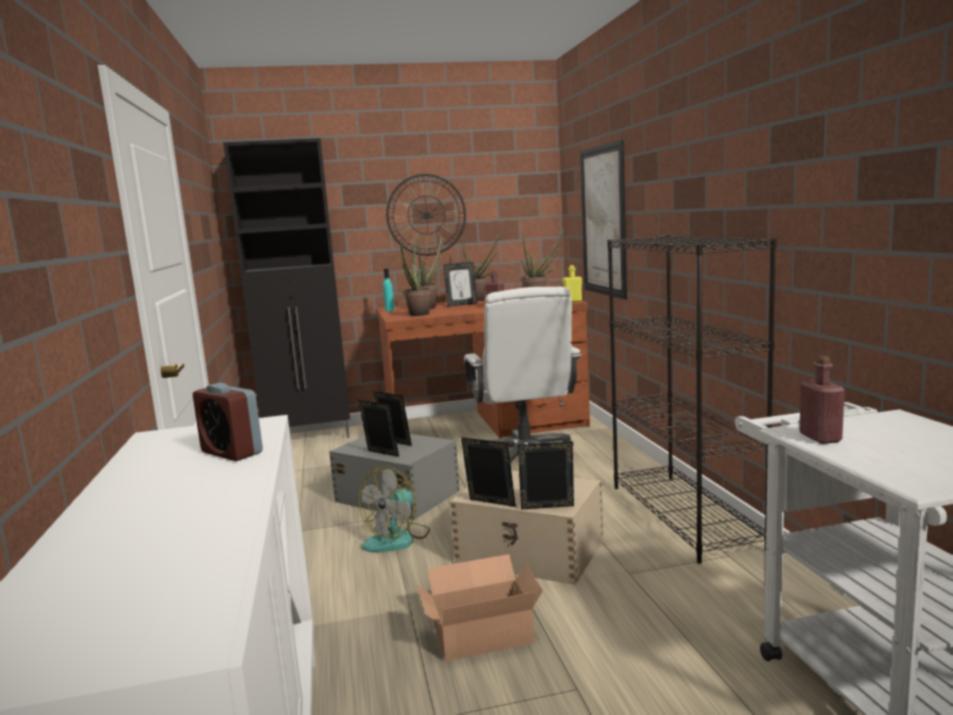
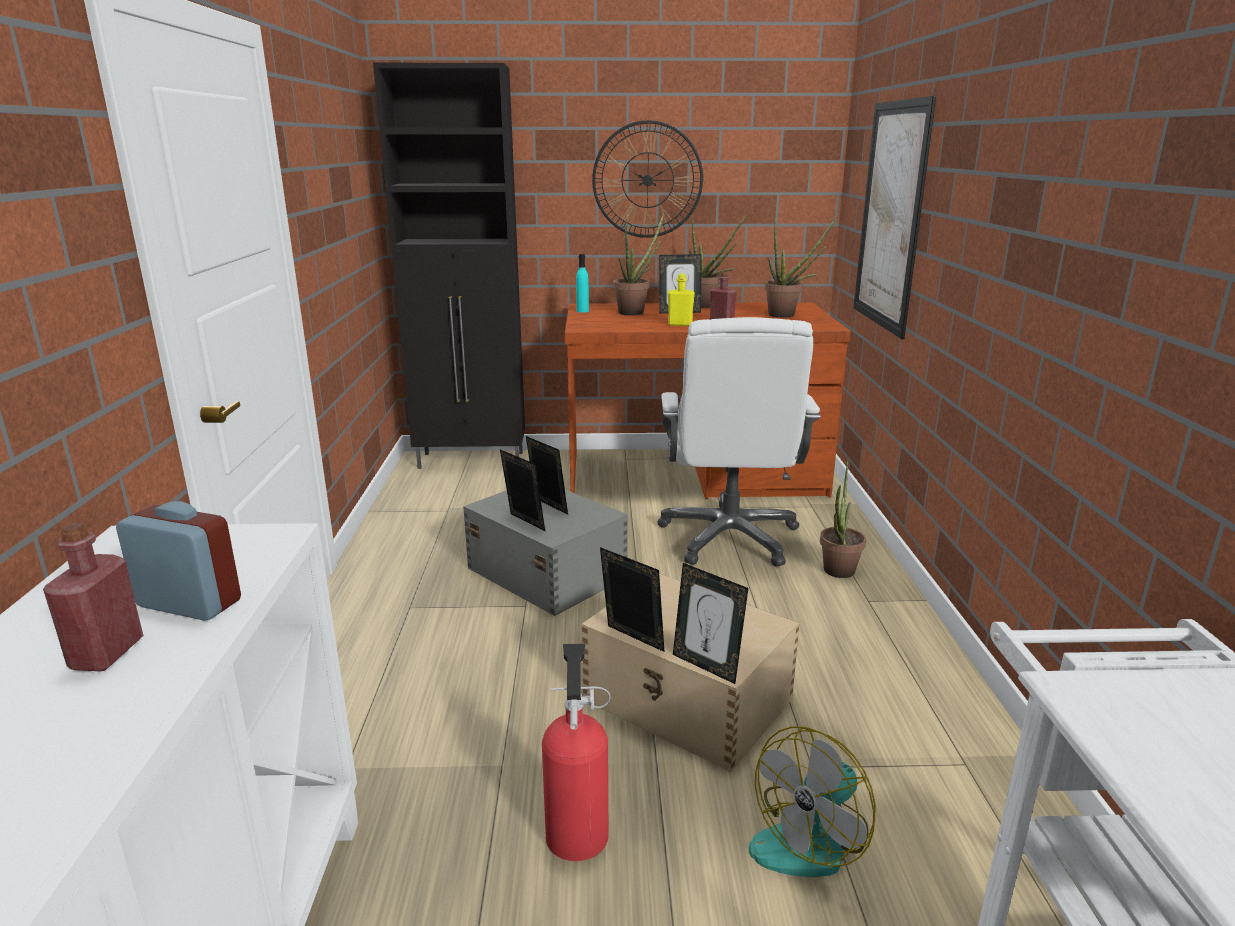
camera: 10 degrees right, 10 degrees up
(232, 452) = (189, 603): alarm clock -> alarm clock turned 150 degrees clockwise
(397, 539) = (524, 644): fan -> fan (811, 840)
(417, 315) = (612, 325): potted plant -> potted plant (837, 574)
(480, 633) = (577, 830): cardboard box -> fire extinguisher
(548, 509) = (706, 666): picture frame -> picture frame turned 150 degrees counterclockwise
(573, 301) = (831, 326): yellow bottle -> yellow bottle (680, 324)
(684, 516) = (919, 678): black bookcase -> none
(820, 438) = (1118, 721): red bottle -> red bottle (107, 654)

